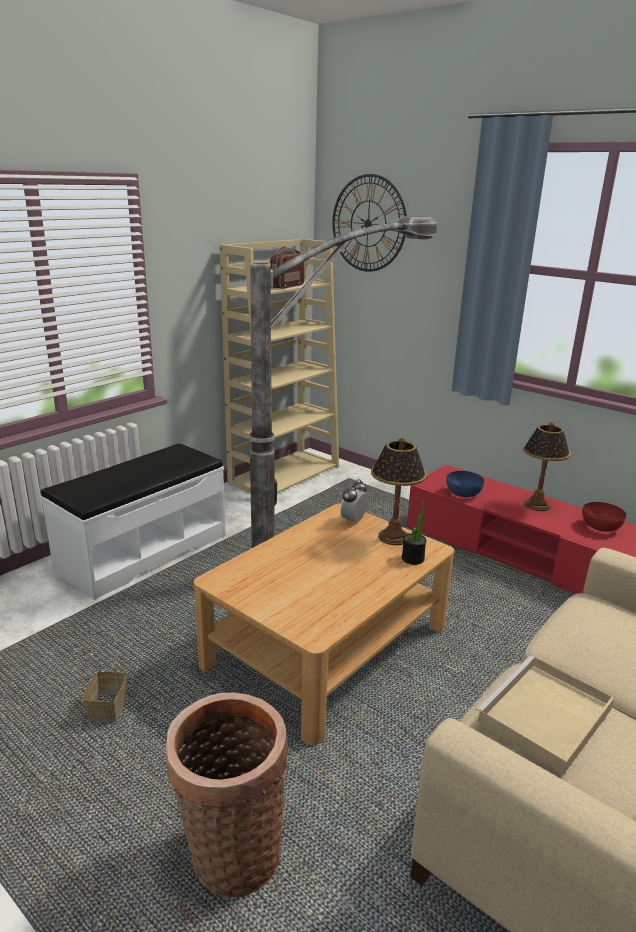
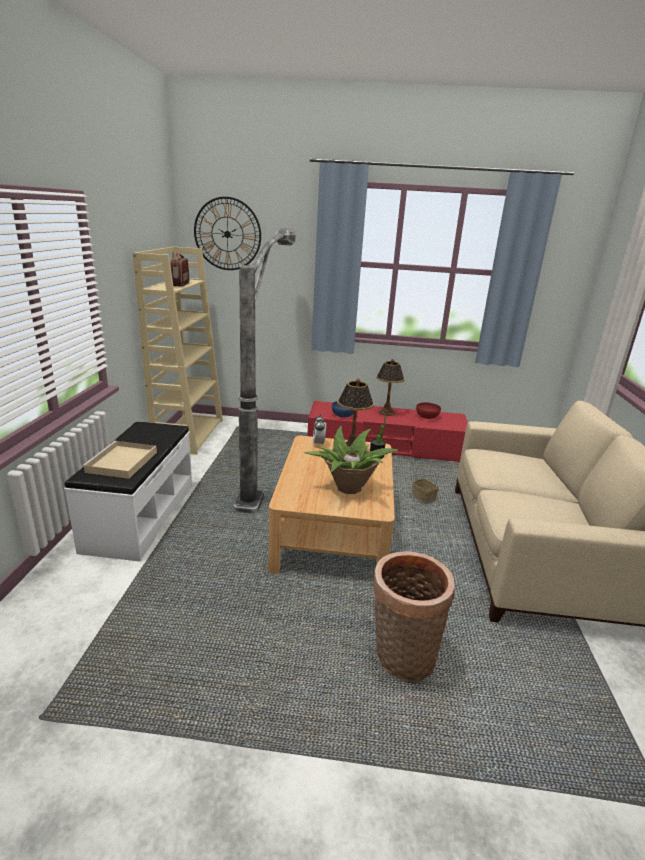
camera: 35 degrees left, 0 degrees up
(107, 707) = (237, 622): basket -> basket (422, 498)
(315, 590) = (348, 488): none -> potted plant
(544, 717) = (525, 507): beige tray -> beige tray (121, 462)

